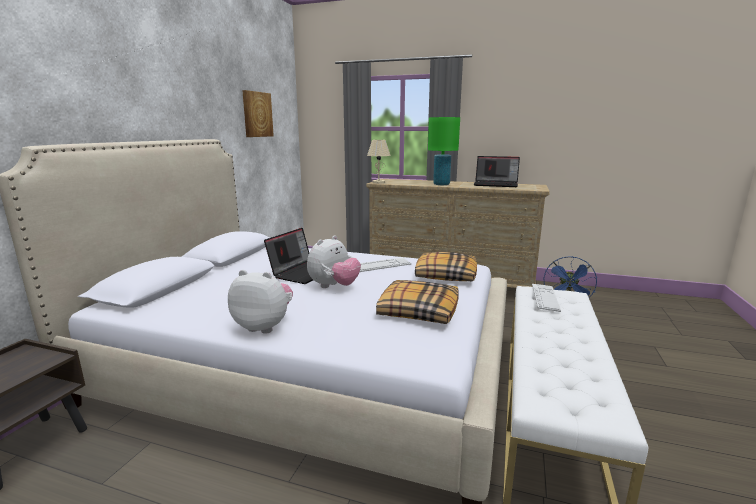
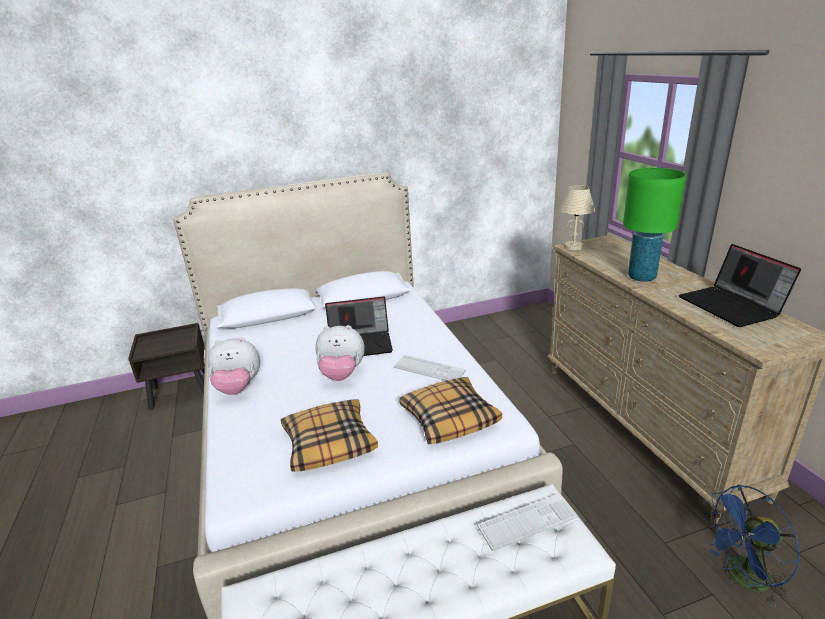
camera: 55 degrees right, 10 degrees up
(257, 114) = (469, 132): picture -> none
(264, 326) = (238, 388): plush toy -> plush toy turned 105 degrees clockwise

